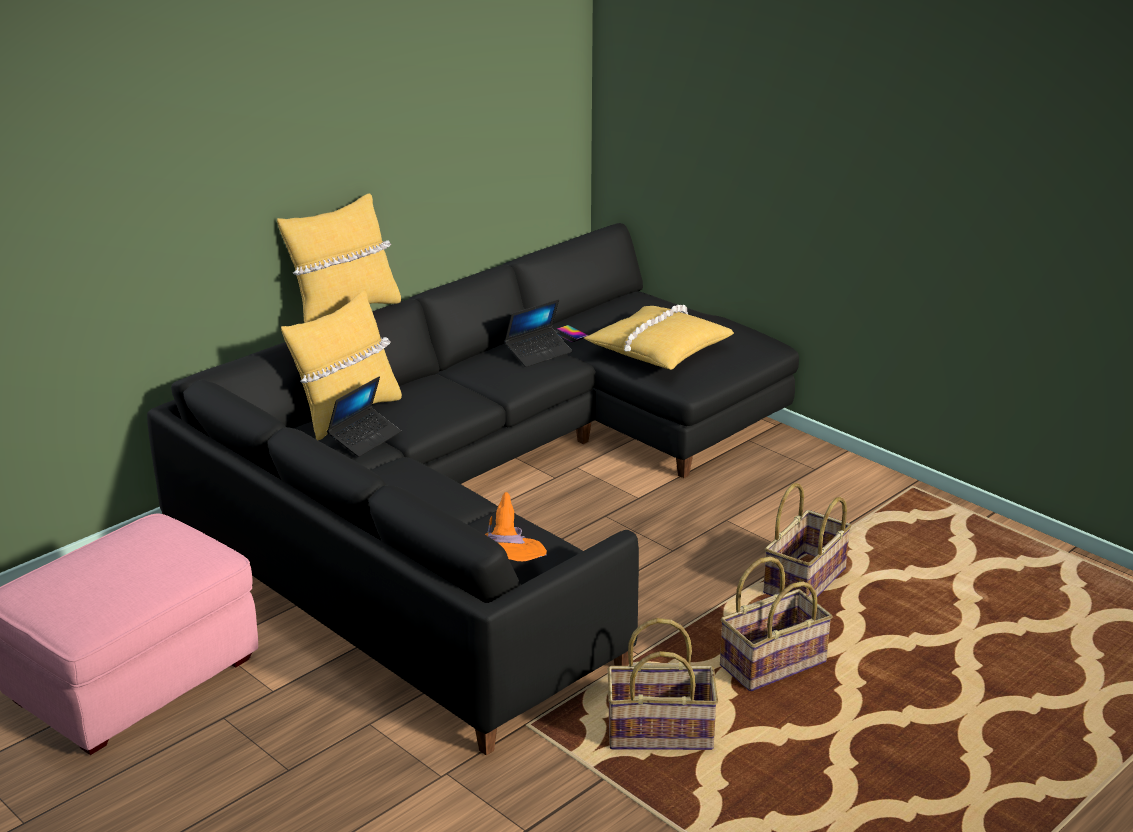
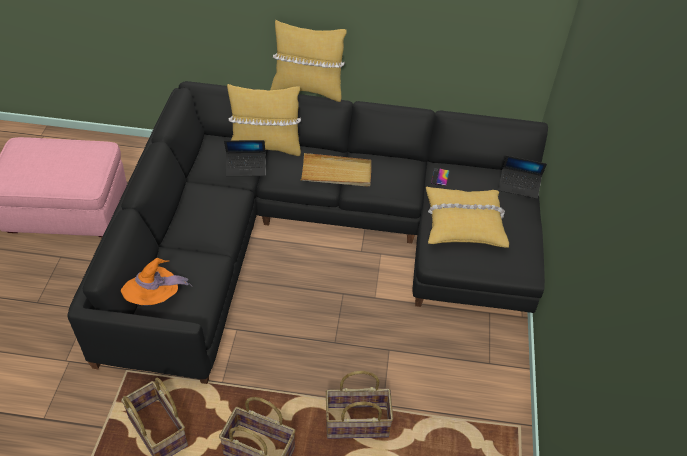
camera: 50 degrees right, 20 degrees up
(469, 387) = (336, 173): none -> beige tray
(538, 353) = (403, 177): laptop -> laptop (519, 186)

